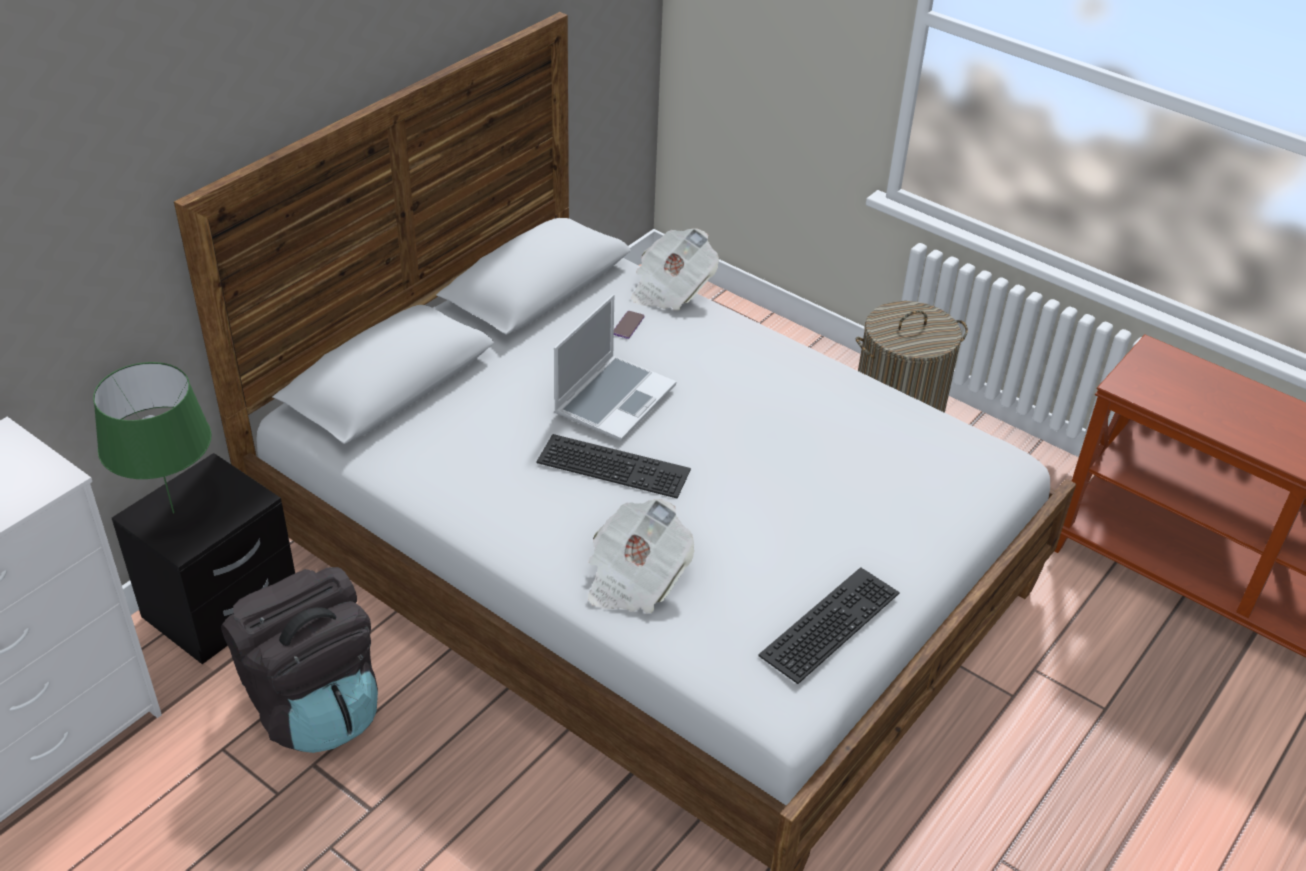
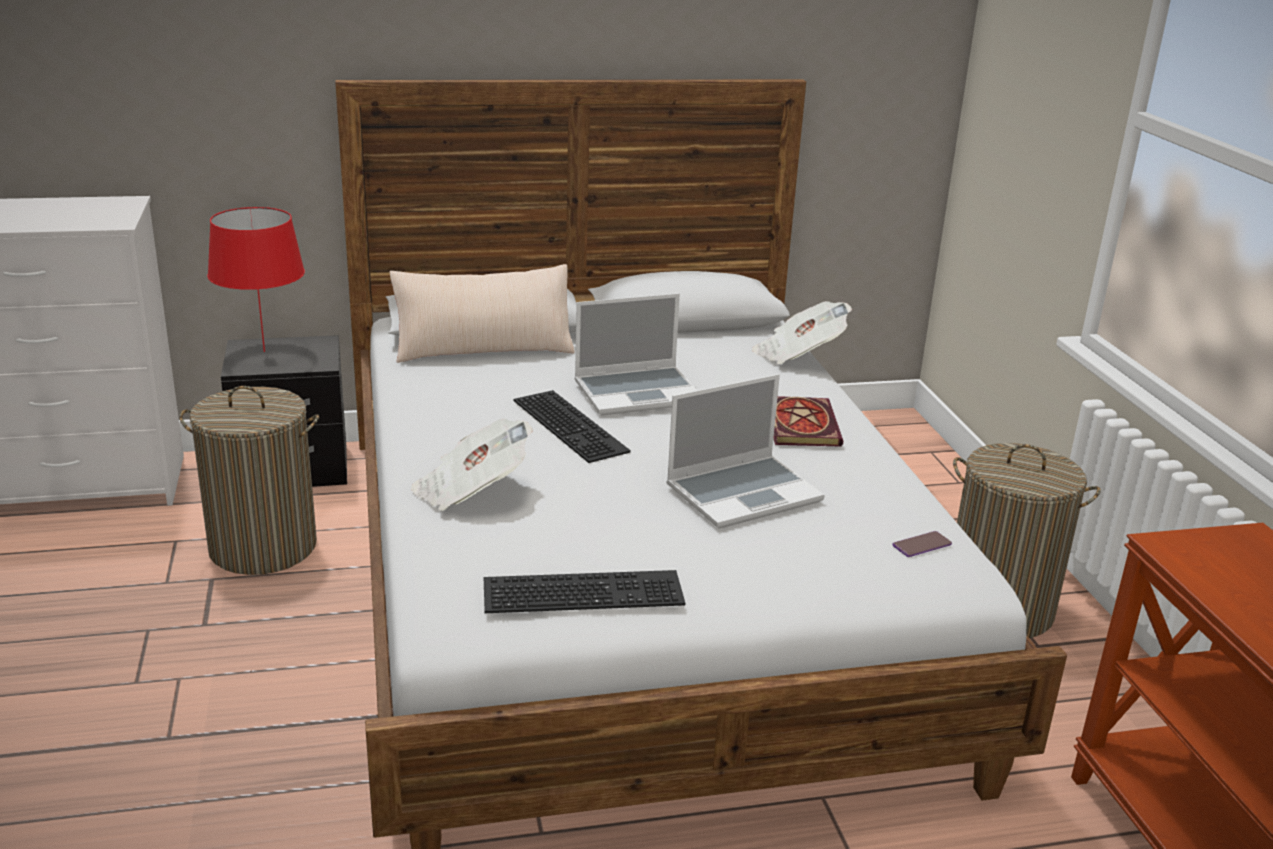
camera: 40 degrees right, 15 degrees down
(173, 512) = (264, 351): green table lamp -> red table lamp
(313, 704) = (263, 547): black backpack -> laundry basket
(428, 413) = (484, 349): none -> beige pillow
(628, 325) = (724, 361): phone -> phone (921, 545)
(761, 371) = (799, 424): none -> book
(807, 465) = (744, 493): none -> laptop

